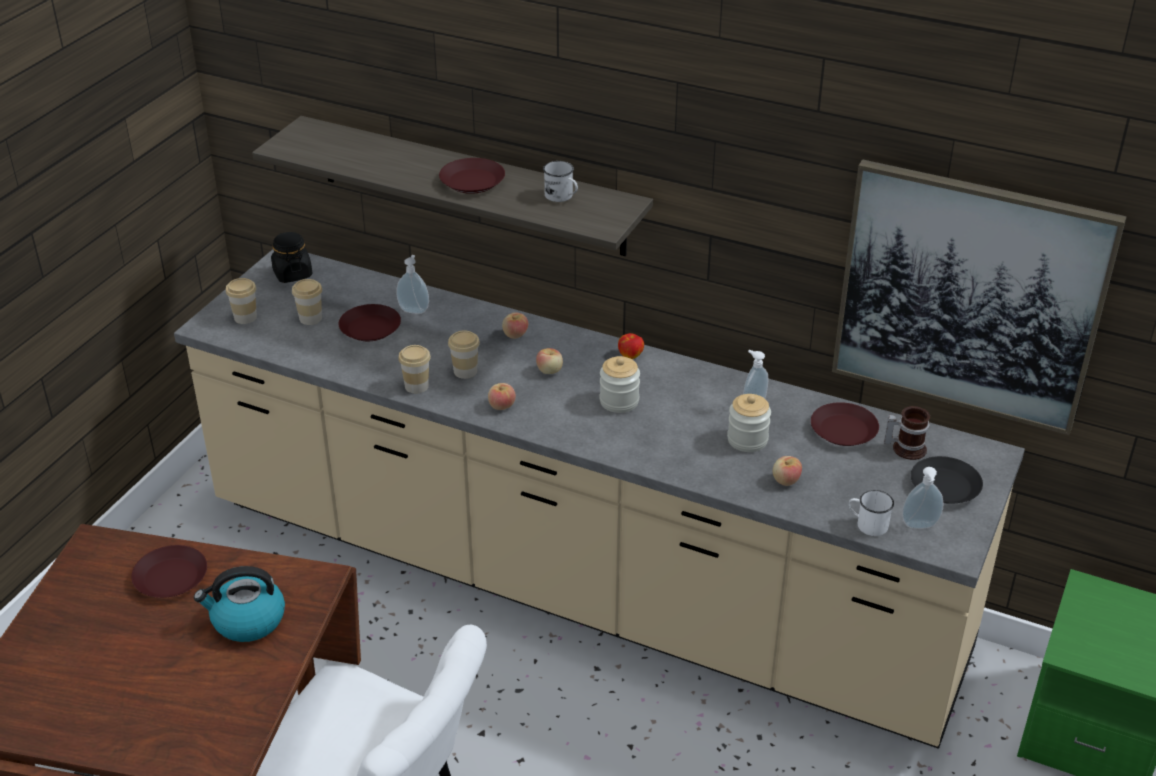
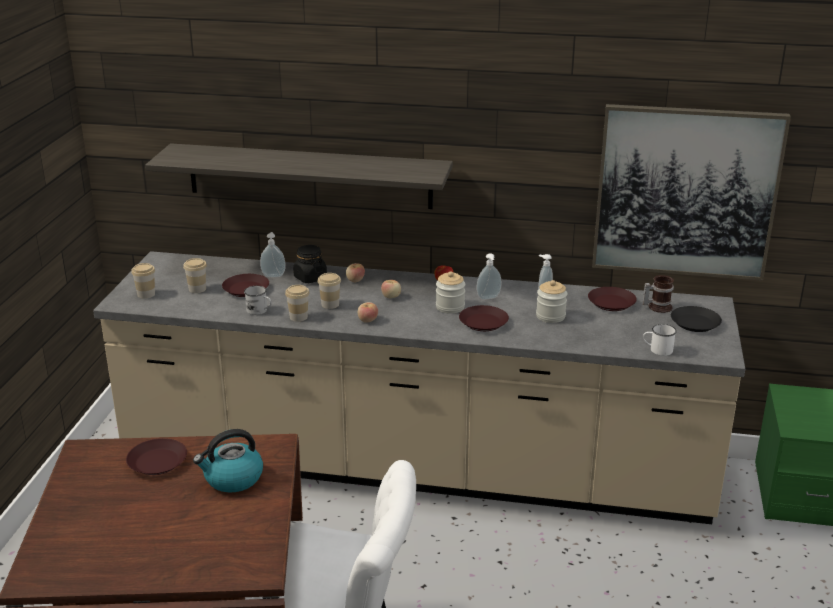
camera: 15 degrees left, 10 degrees down
(292, 273) = (170, 266): black jar -> black jar (310, 278)
(471, 181) = (319, 164): brown plate -> brown plate (483, 322)
(562, 197) = (389, 165): white mug -> white mug (259, 311)
(785, 481) = (589, 334): apple -> none
(920, 526) = (692, 346): soap dispenser -> soap dispenser (489, 298)

